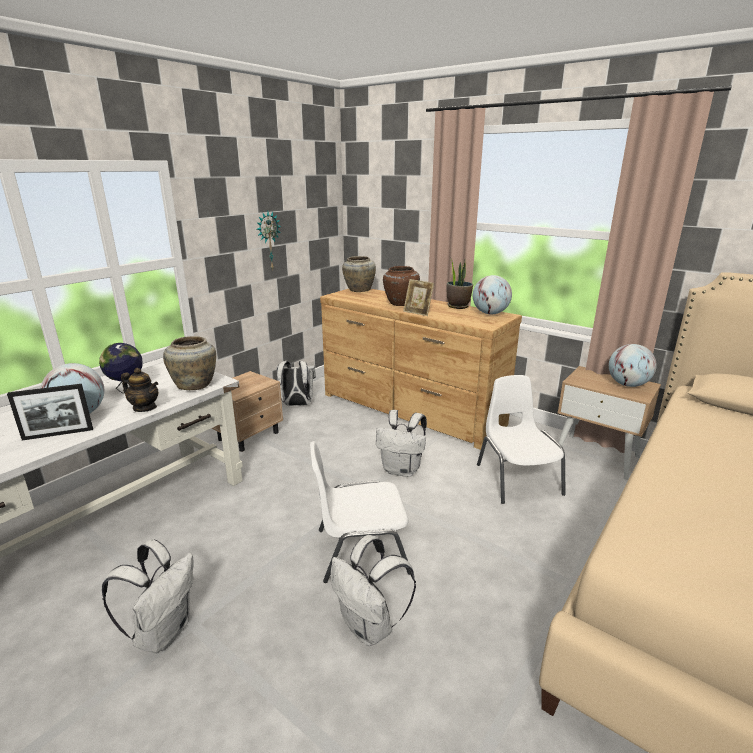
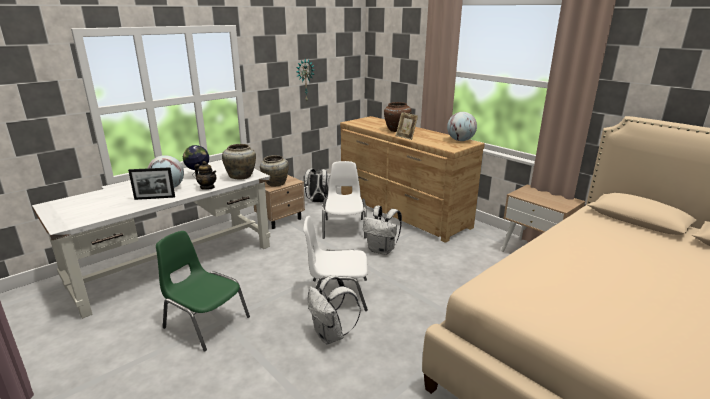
camera: 10 degrees right, 0 degrees up
(163, 632) = (205, 322): white backpack -> green chair
(358, 290) = (370, 119): beige vase -> beige vase (275, 184)
(458, 306) = (439, 134): potted plant -> none
(517, 478) = (465, 263): white chair -> white chair (344, 228)
(627, 385) = (557, 199): globe -> none

